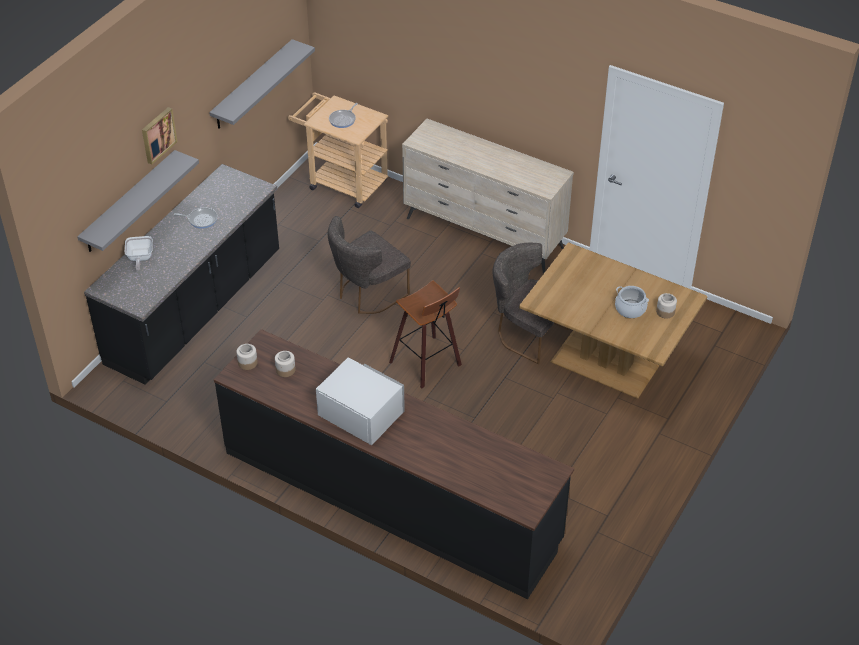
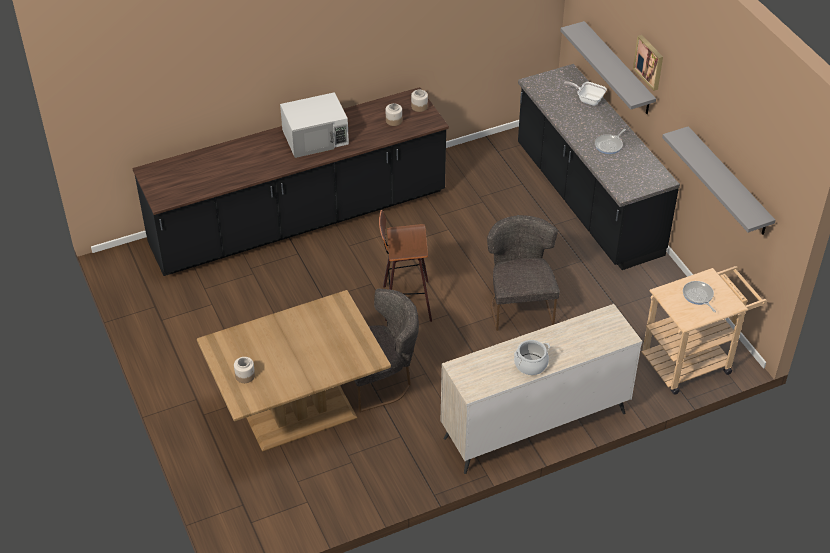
camera: 125 degrees right, 0 degrees up
(630, 309) = (271, 355): cooking pot -> cooking pot (531, 364)

